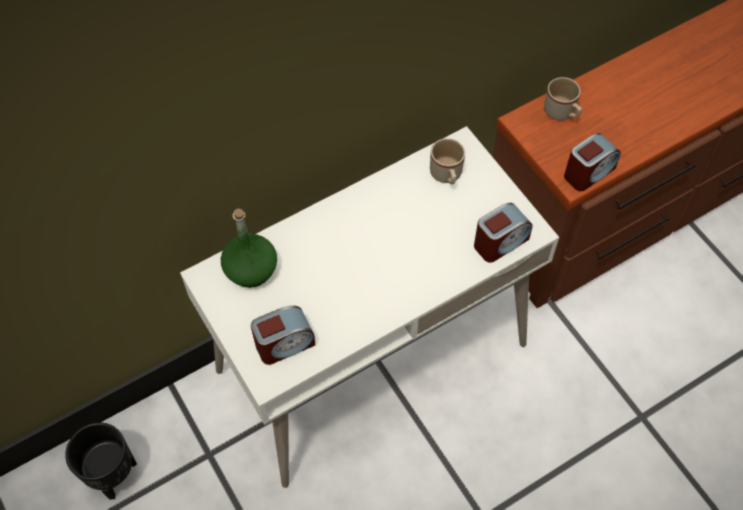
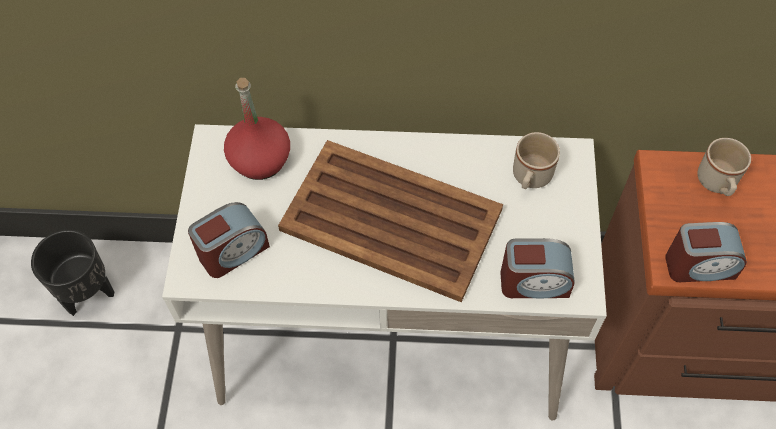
camera: 35 degrees right, 0 degrees up
(251, 269) = (260, 160): green bottle -> red bottle
(284, 344) = (233, 251): alarm clock -> alarm clock turned 45 degrees counterclockwise
(379, 257) = (393, 221): none -> brown tray

